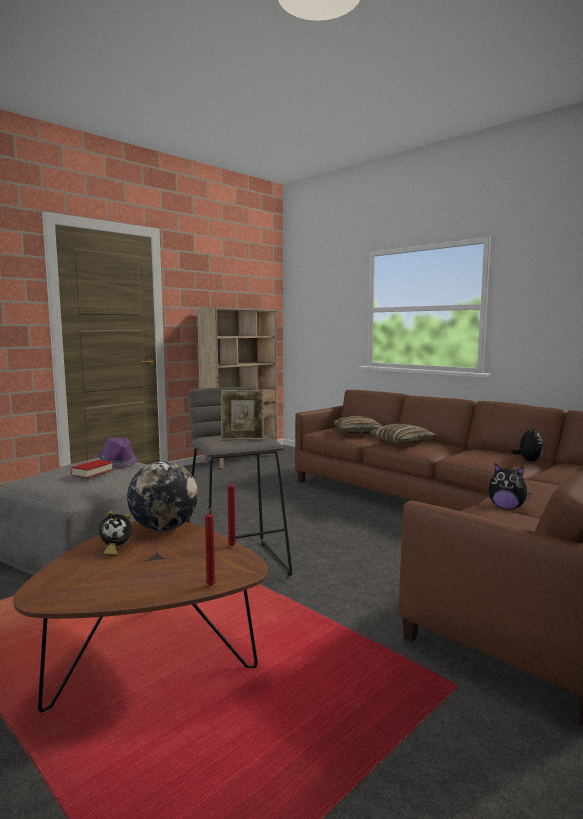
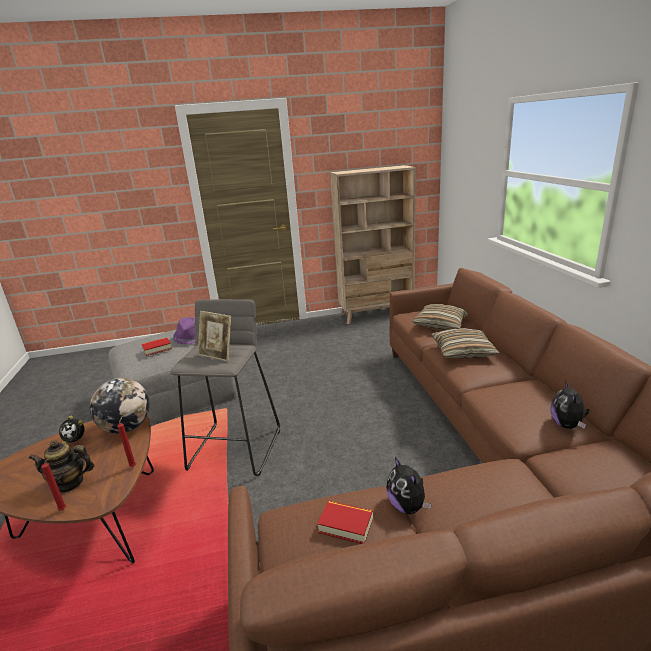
camera: 35 degrees right, 15 degrees up
(176, 571) = (69, 483): none -> teapot
(495, 517) = (346, 525): none -> book
(528, 460) = (567, 425): plush toy -> plush toy turned 135 degrees clockwise

